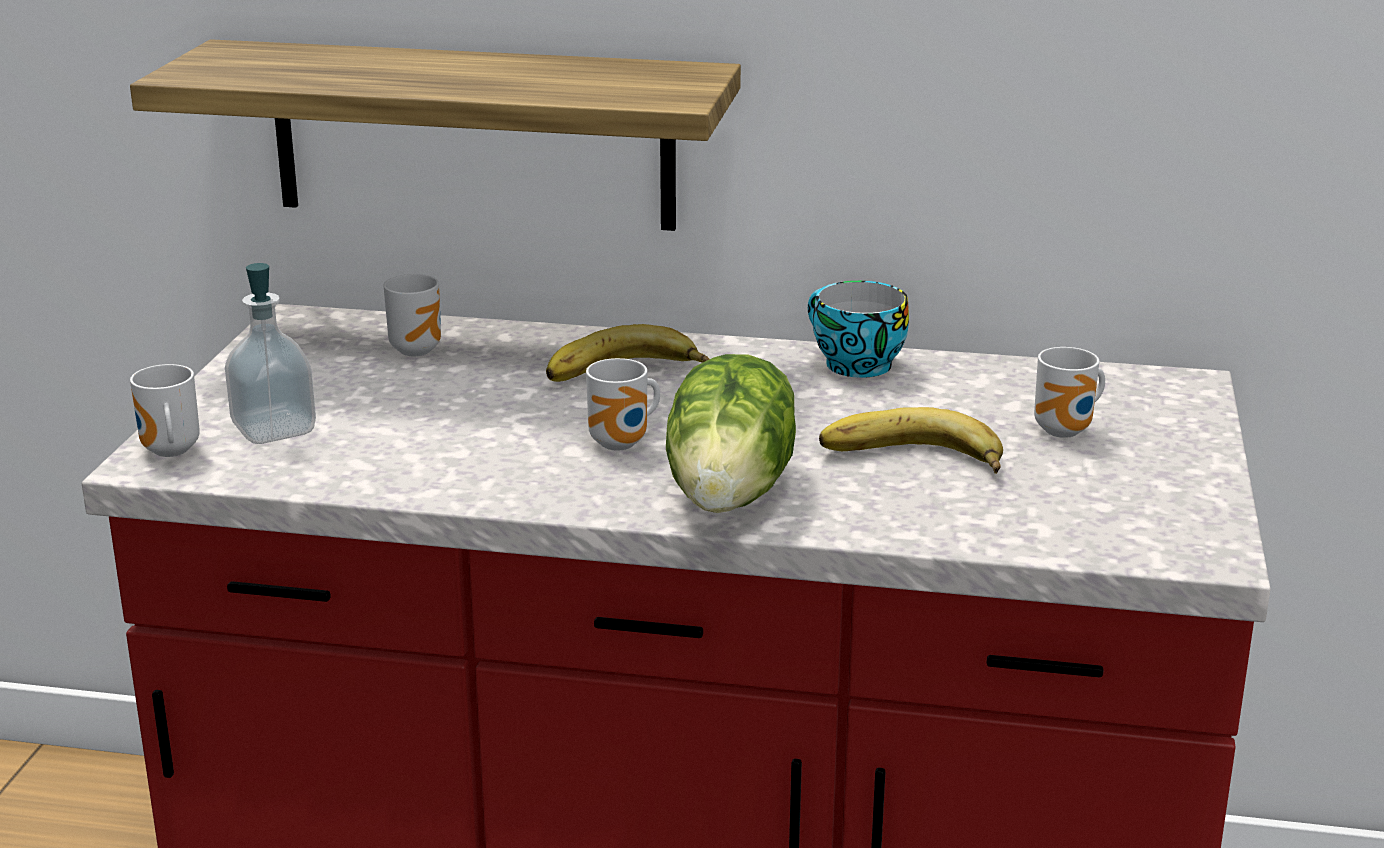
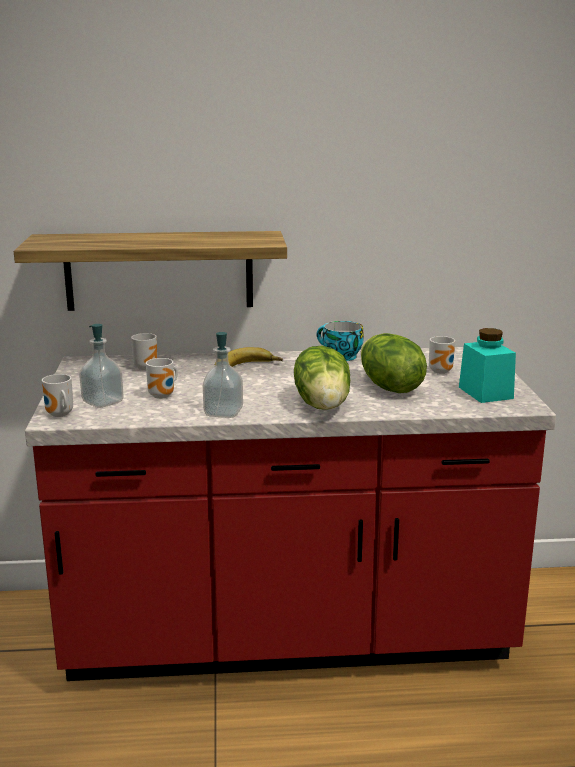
camera: 15 degrees left, 5 degrees down
(502, 487) = (223, 412): none -> soap dispenser
(623, 444) = (264, 392): mug -> mug (163, 396)
(912, 461) = (389, 387): banana -> lettuce
(1132, 504) = (485, 393): none -> turquoise jar

